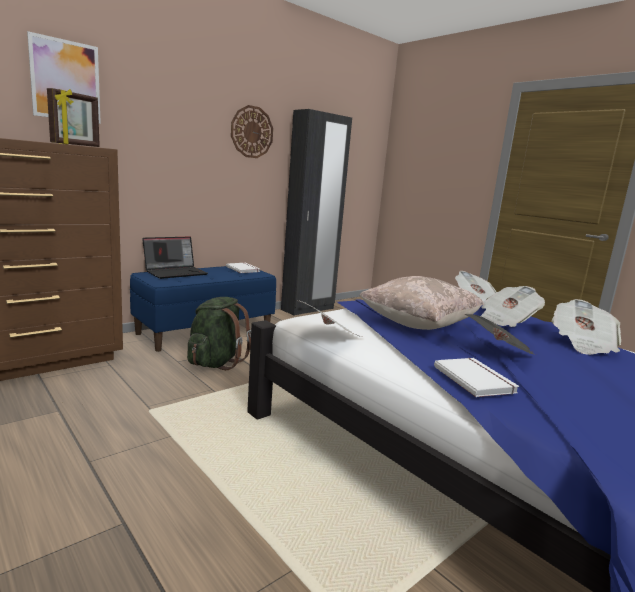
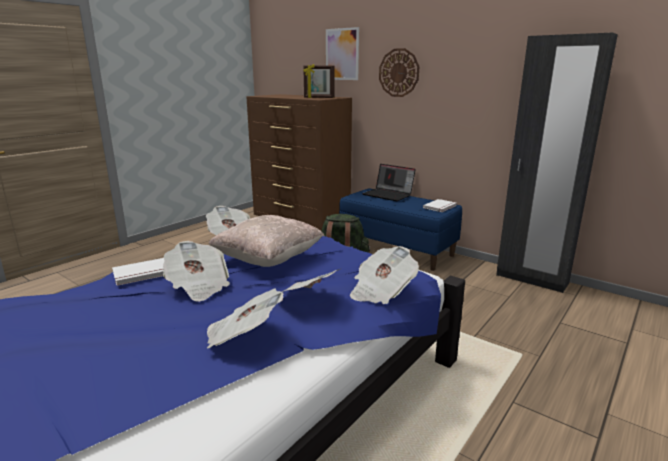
camera: 80 degrees right, 5 degrees up
(252, 132) = (481, 71): wall clock -> wall clock (399, 73)

